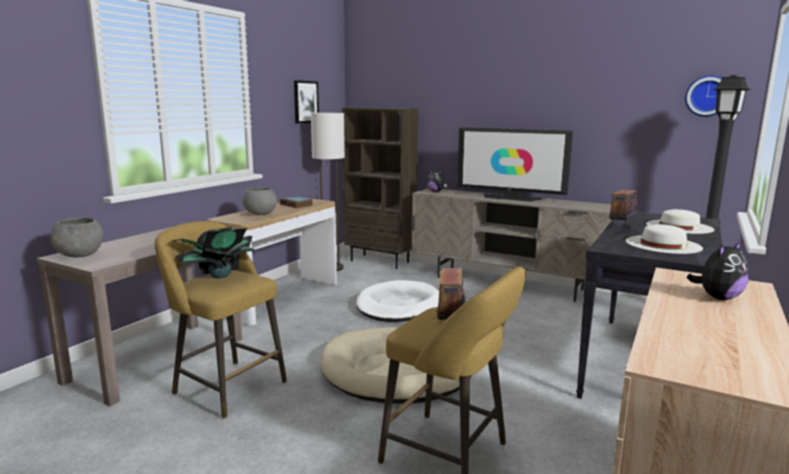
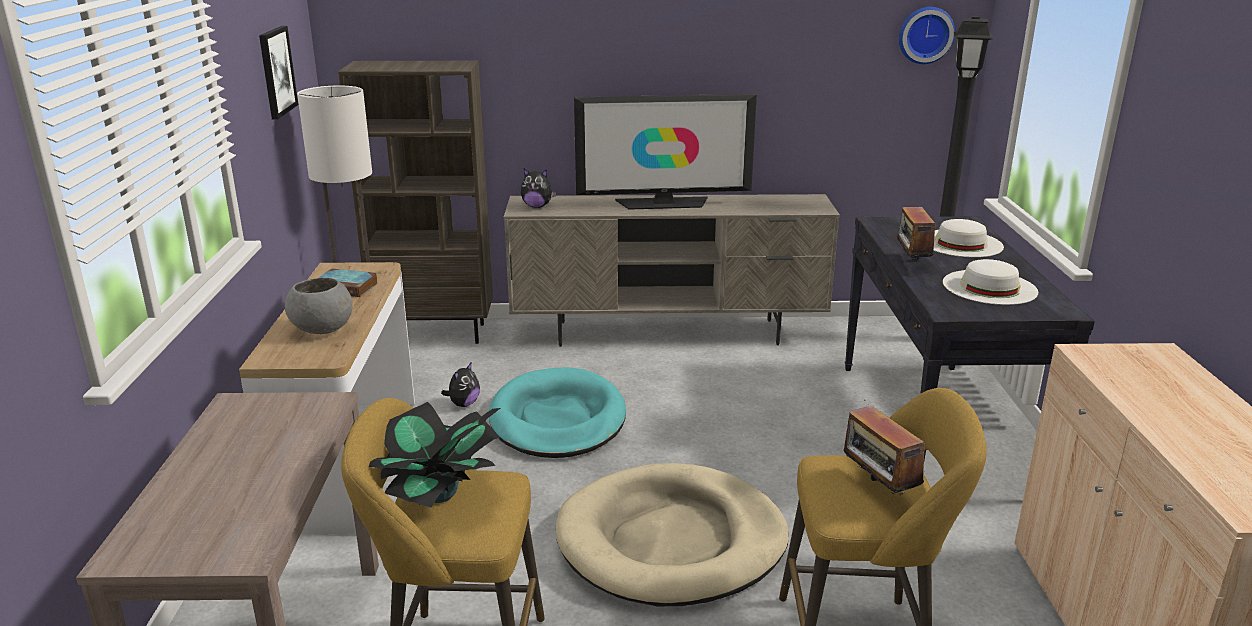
camera: 30 degrees left, 10 degrees up
(80, 255) = (163, 541): grey bowl -> none
(398, 306) = (557, 419): white dog bed -> turquoise dog bed
(718, 297) = (1165, 384): plush toy -> plush toy (463, 404)

